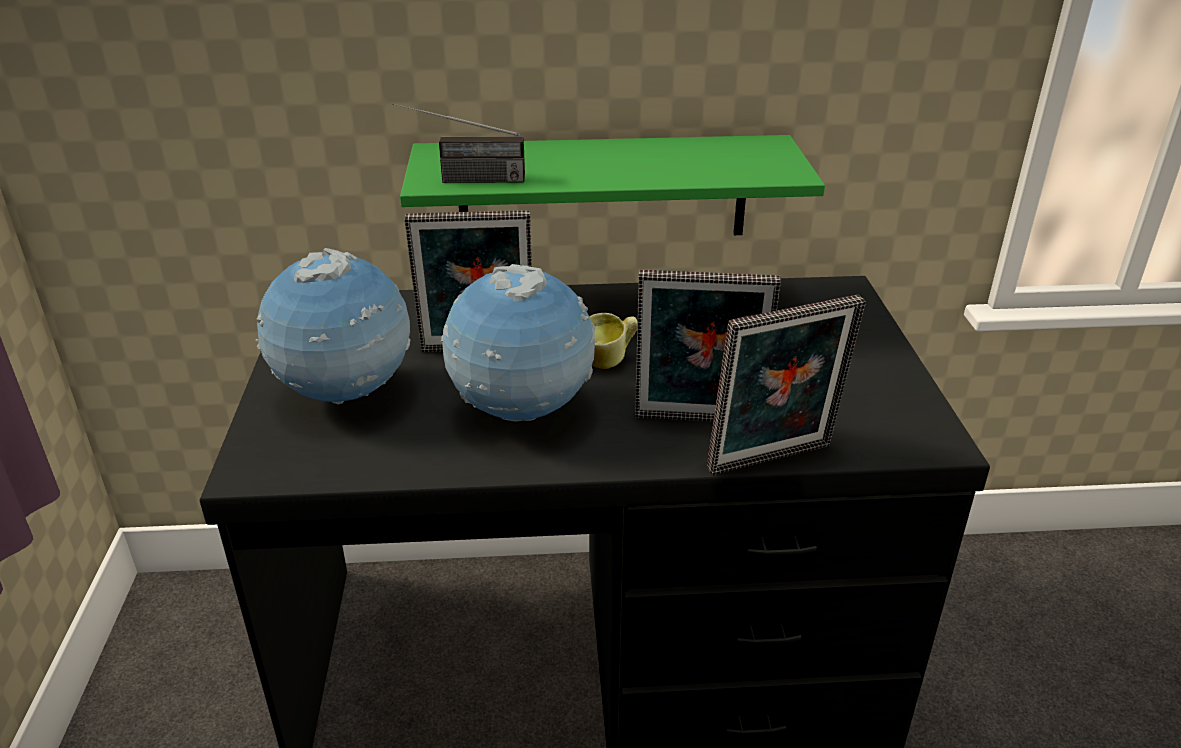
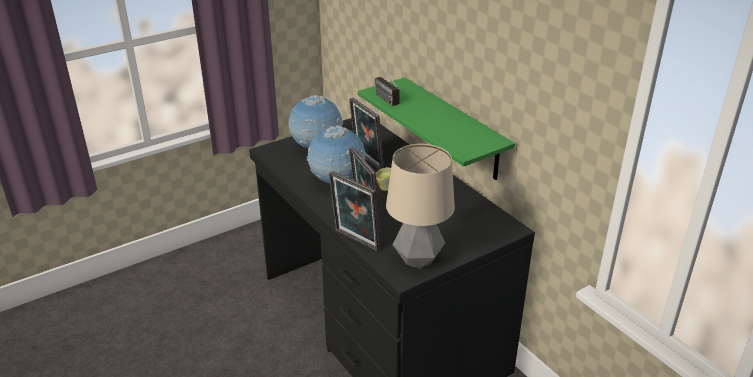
camera: 60 degrees right, 0 degrees up
(889, 408) = (418, 260): none -> table lamp

